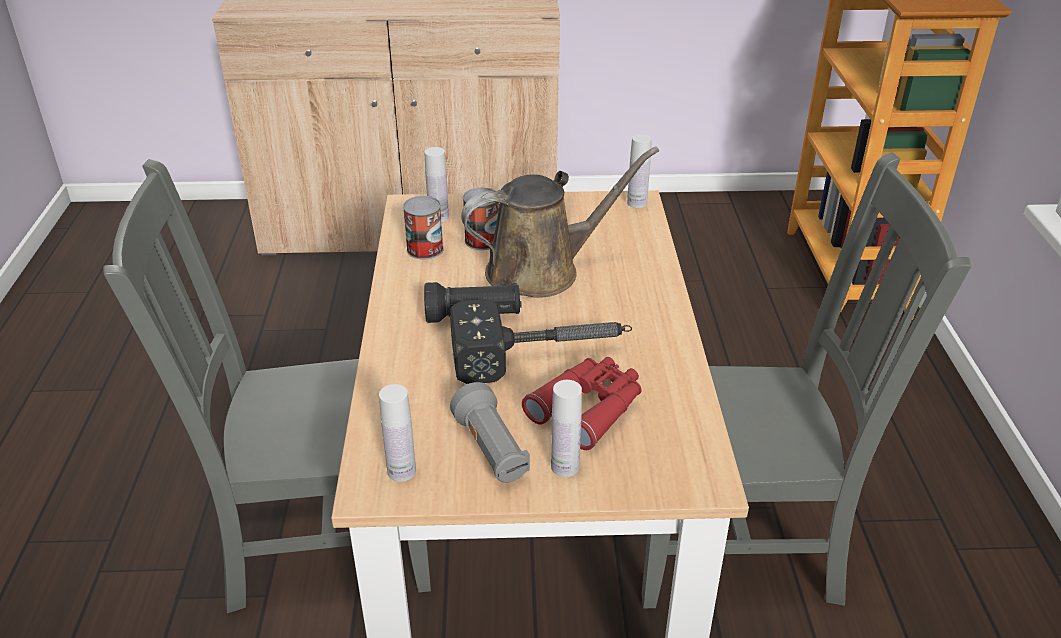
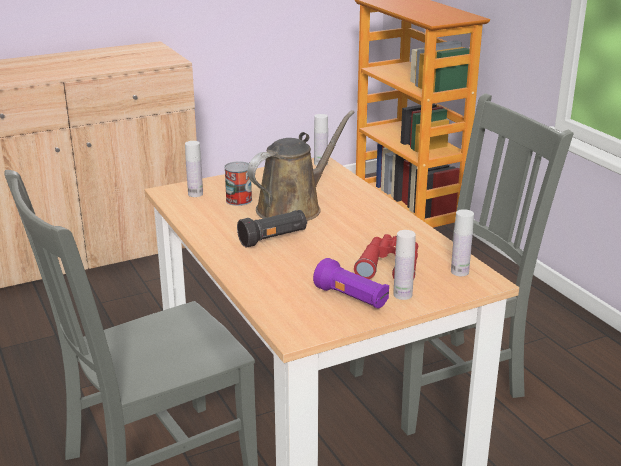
camera: 25 degrees left, 10 degrees down
(401, 471) = (306, 321): white bottle -> white bottle (459, 272)
(425, 249) = (204, 212): can -> none
(491, 451) = (351, 298): grey flashlight -> purple flashlight
(543, 354) = (336, 247): hammer -> none

